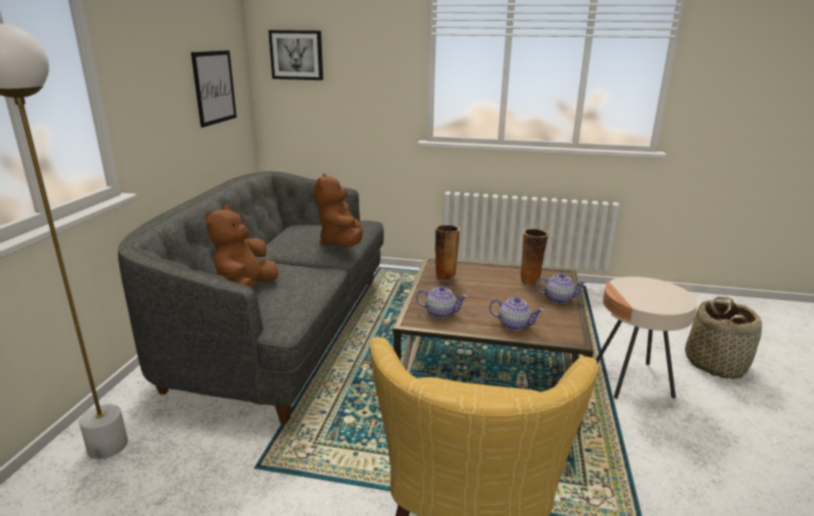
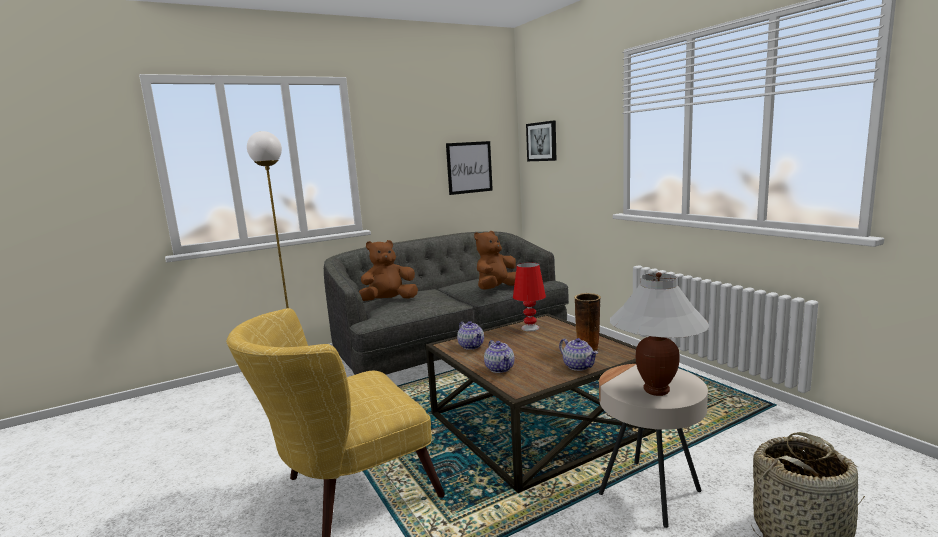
camera: 50 degrees right, 10 degrees down
(445, 277) = (530, 328): vase -> red table lamp
(664, 298) = (656, 390): none -> white table lamp

